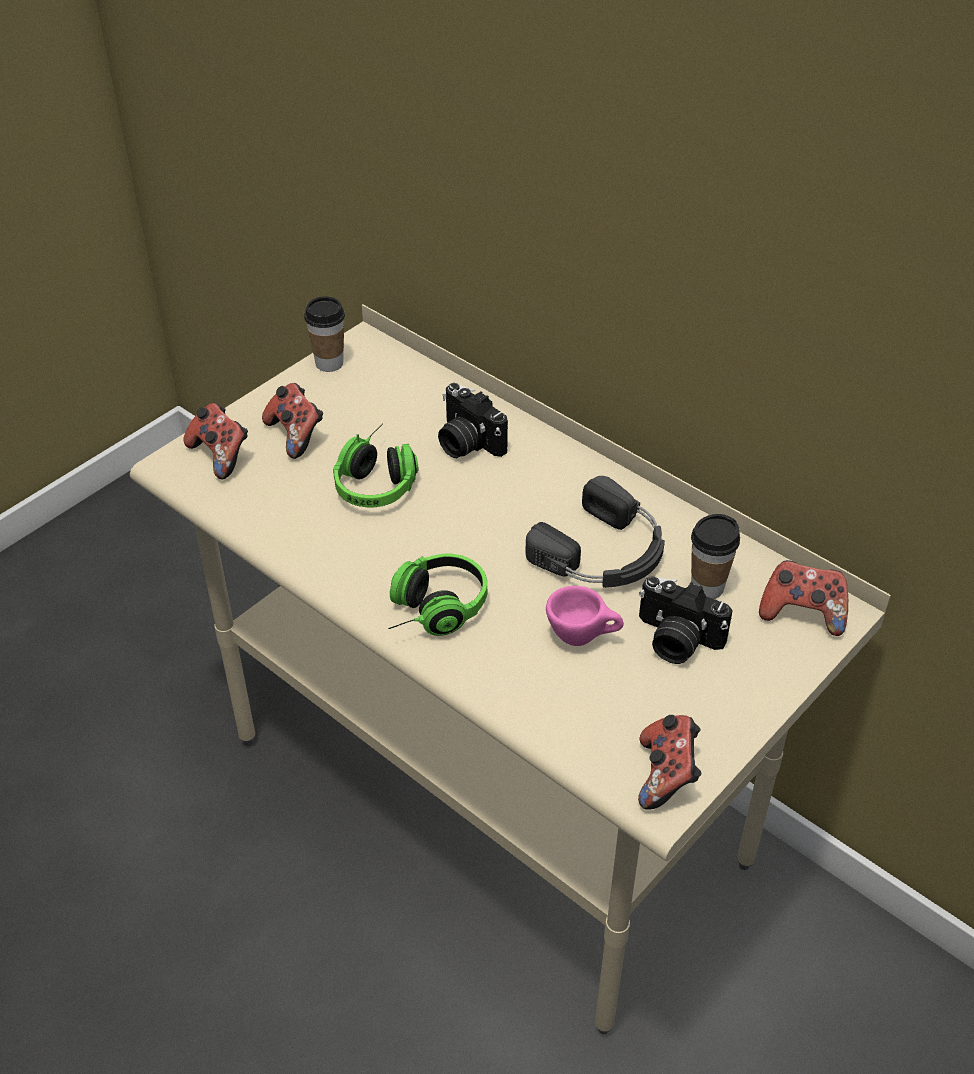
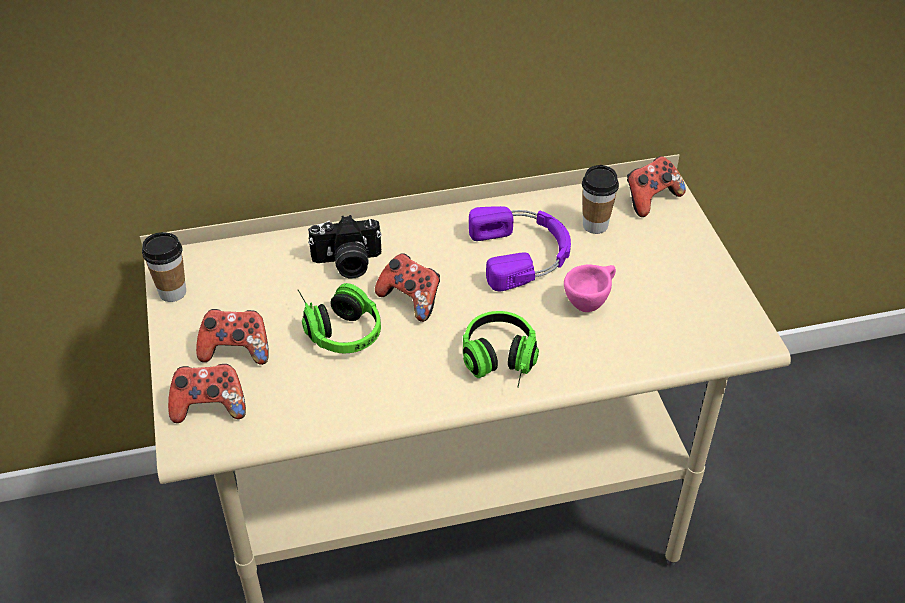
camera: 55 degrees left, 0 degrees up
(604, 553) = (522, 253): black headphones -> purple headphones
(666, 775) = (735, 325): game controller -> game controller (411, 300)
(675, 640) = (628, 262): camera -> none

